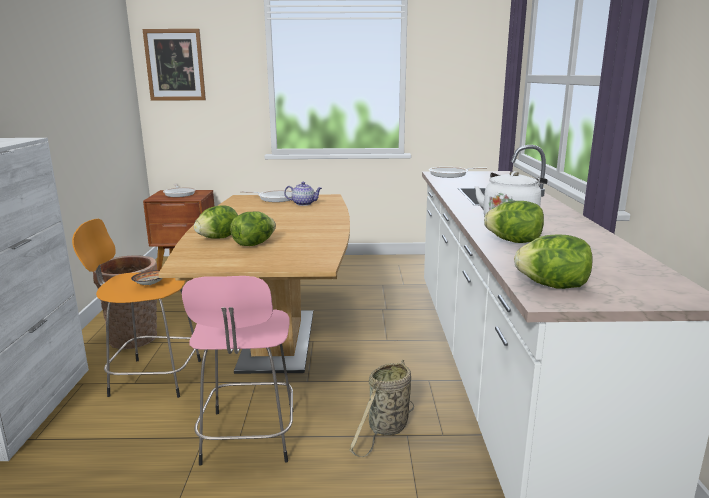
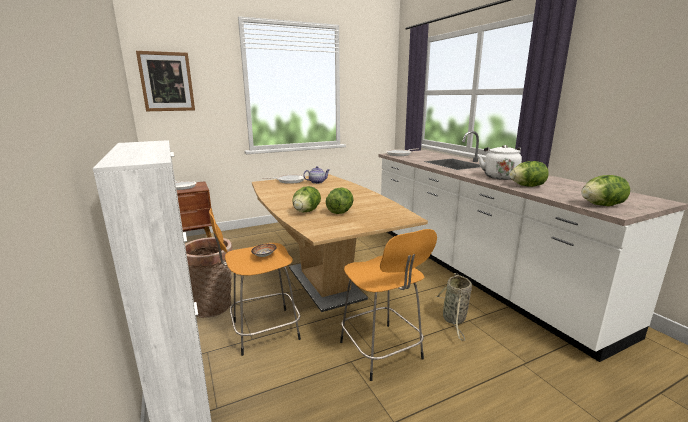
camera: 25 degrees left, 0 degrees up
(248, 438) = (382, 352): pink stool -> orange stool

